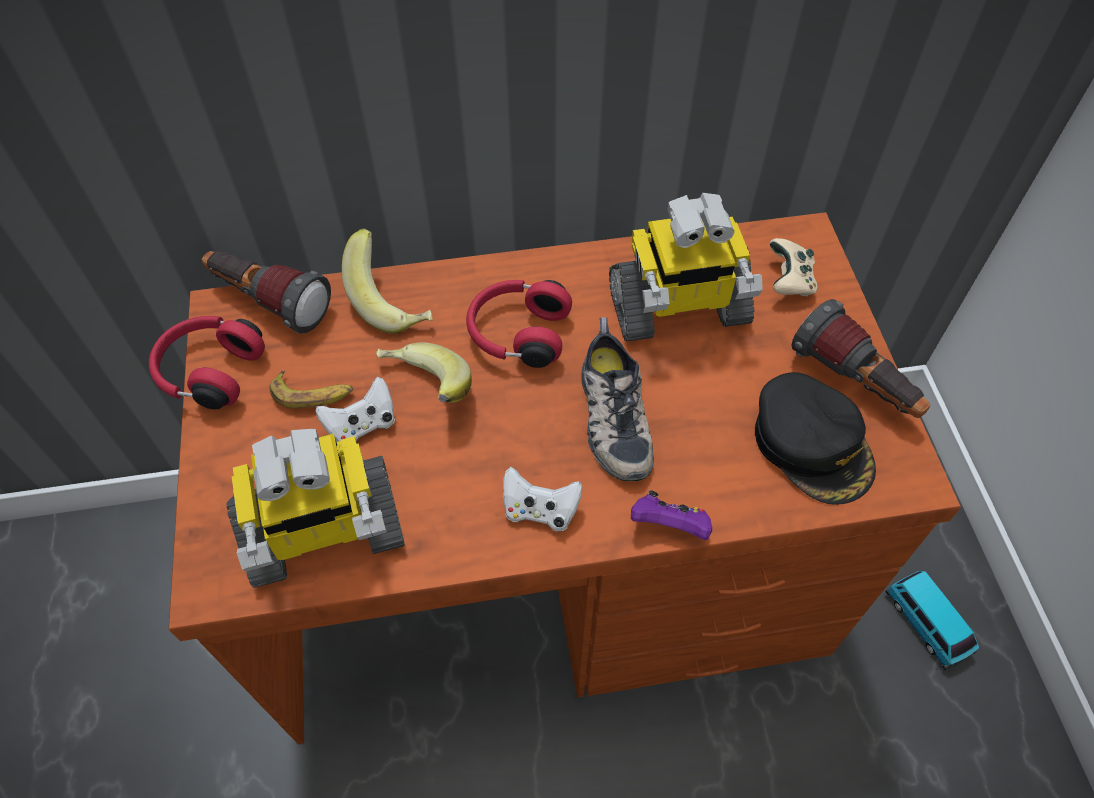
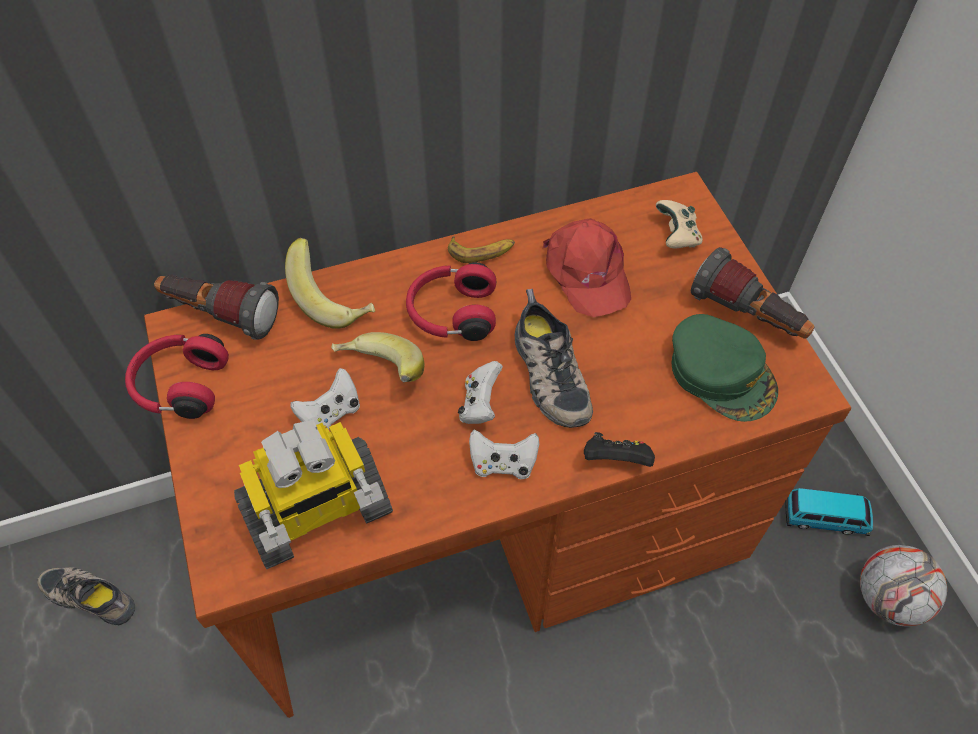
camera: 10 degrees left, 0 degrees up
(125, 579) = (92, 595): none -> shoe
(313, 394) = (280, 392): banana -> banana (481, 251)
(528, 439) = (480, 404): none -> white game controller
(669, 526) = (616, 460): purple game controller -> black game controller
(678, 309) = (586, 272): toy robot -> red cap
(812, 444) = (722, 373): black cap -> green cap
(927, 624) = (825, 518): toy car -> toy car turned 45 degrees counterclockwise
(986, 728) = (888, 598): none -> football

